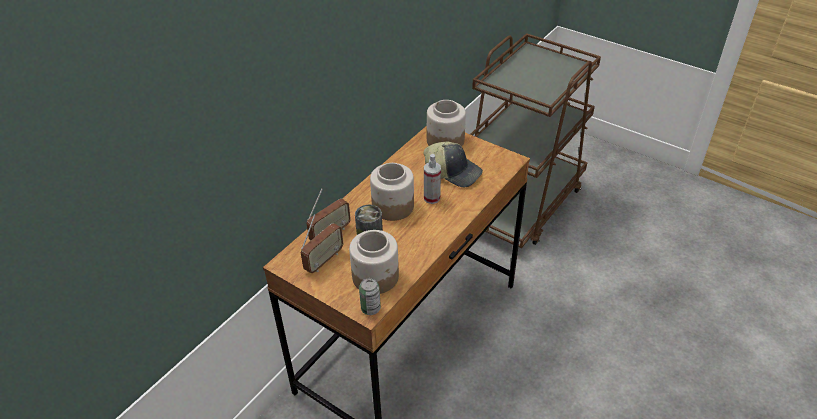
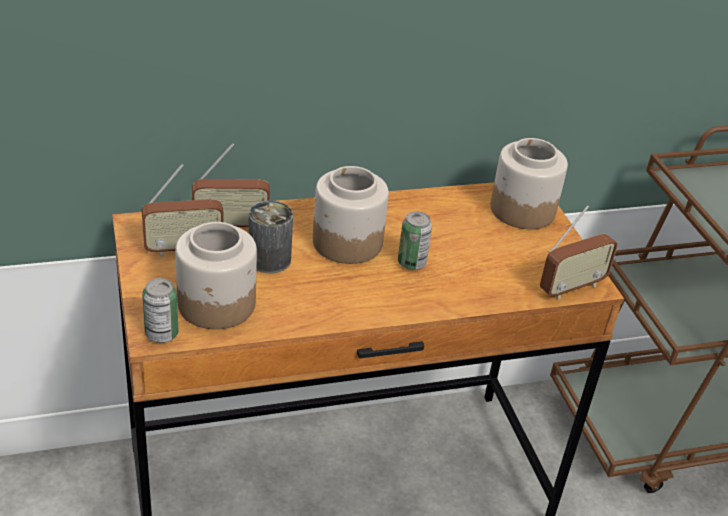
camera: 35 degrees right, 5 degrees down
(432, 198) = (411, 263): spray bottle -> can
(453, 171) = (483, 250): cap -> none
(506, 166) = (571, 287): none -> radio

